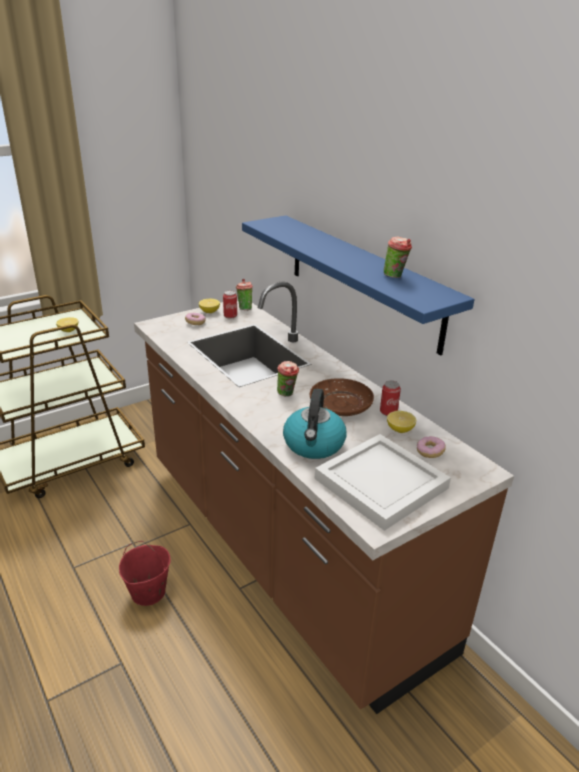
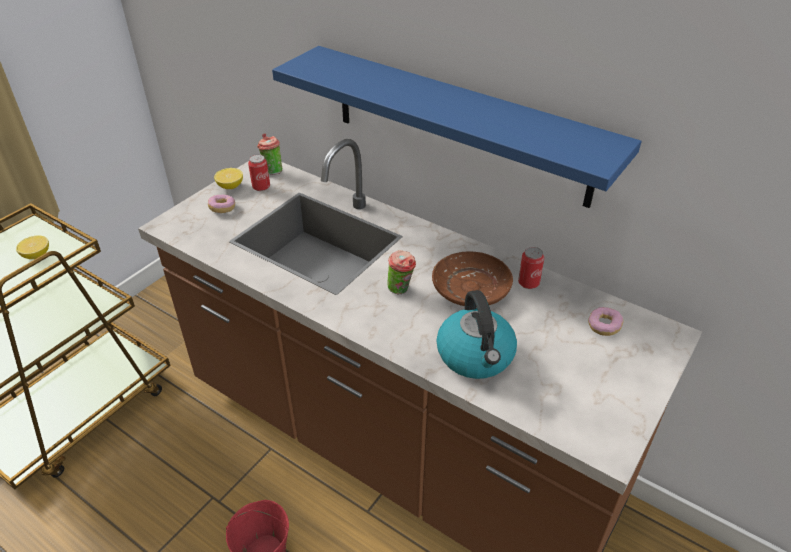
camera: 20 degrees left, 10 degrees up
(381, 482) = (578, 386): white tray -> none
(395, 277) = (531, 125): cup -> none
(400, 430) = (555, 305): lemon -> none

